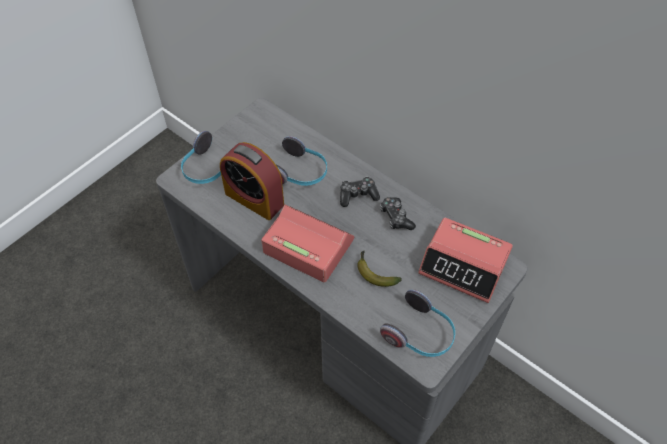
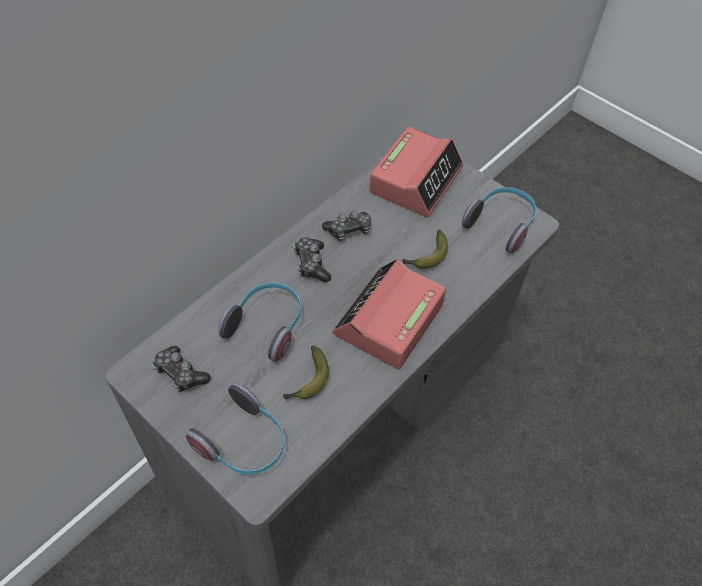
camera: 90 degrees left, 0 degrees up
(254, 199) = (307, 381): alarm clock -> banana
(260, 132) = (180, 373): none -> game controller

